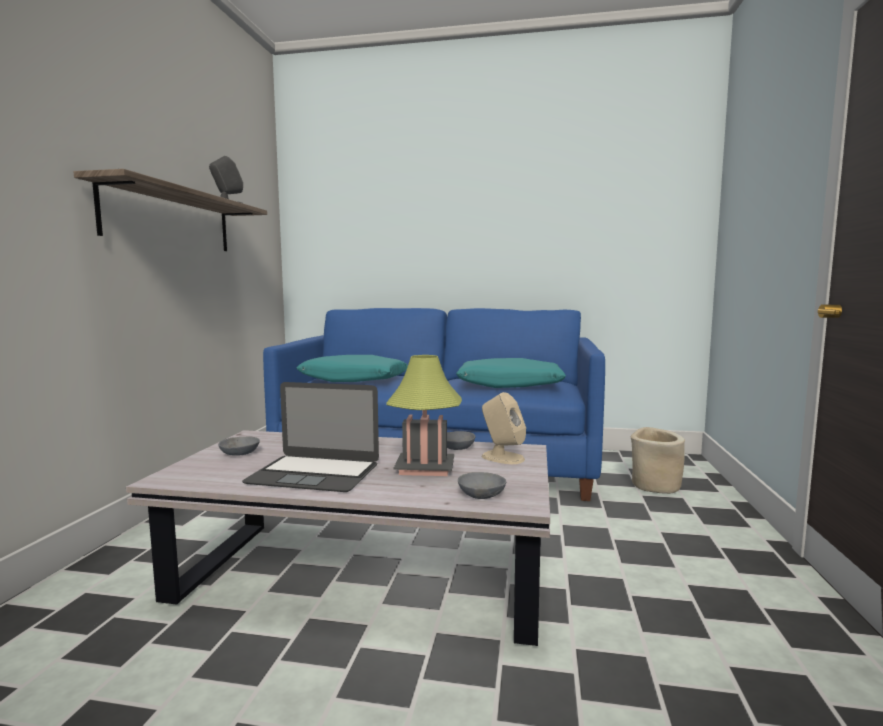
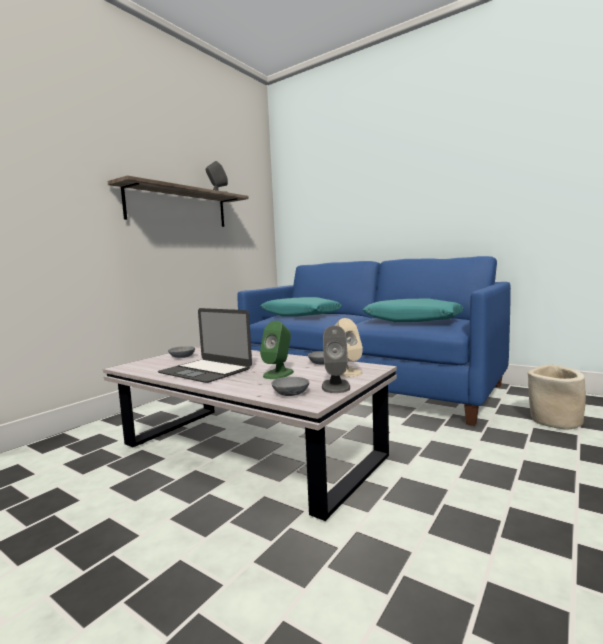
camera: 25 degrees right, 0 degrees up
(425, 468) = (278, 374): table lamp -> green speaker
(519, 478) = (335, 386): none -> grey speaker

